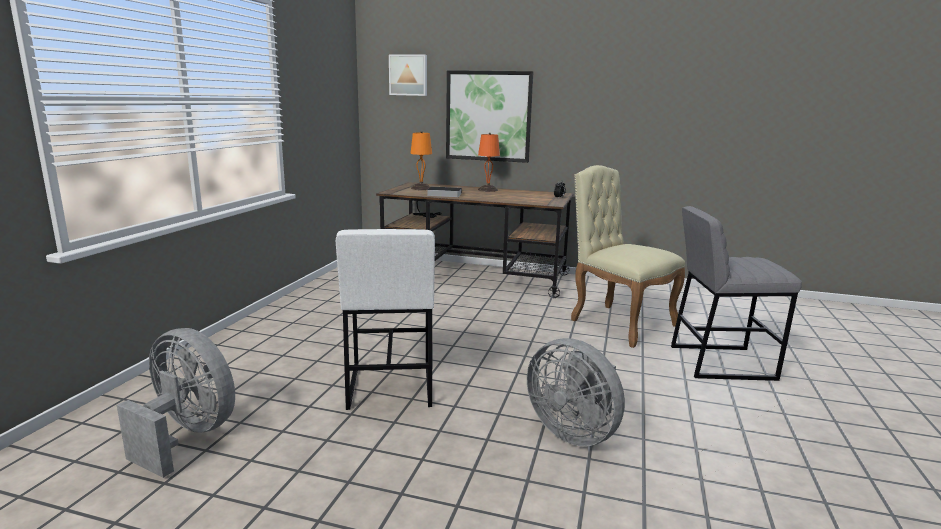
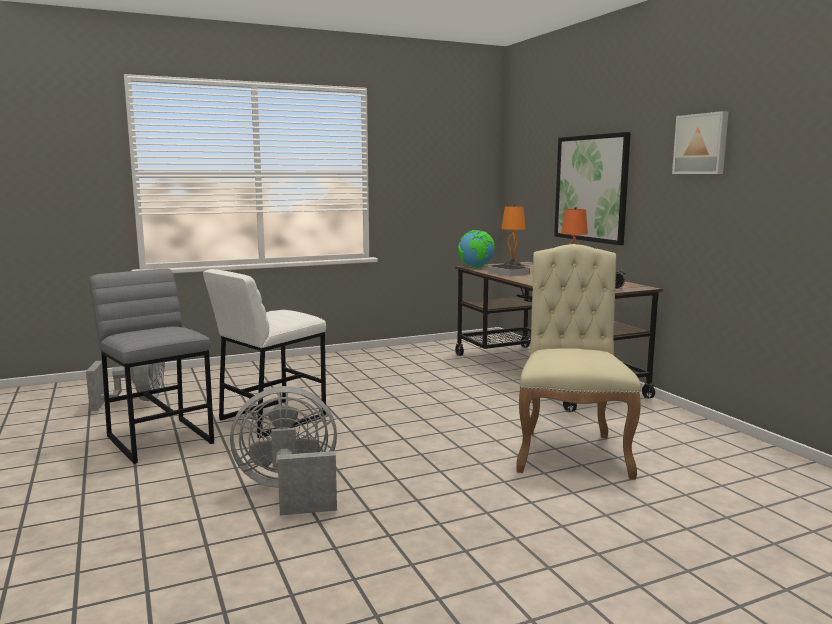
camera: 50 degrees right, 5 degrees down
(400, 192) = (476, 267): none -> globe
(408, 75) = (534, 145): picture -> picture (701, 144)
(574, 432) = (290, 492): grey fan -> grey fan turned 75 degrees clockwise
(719, 362) = (571, 521): grey chair -> grey chair (159, 439)

